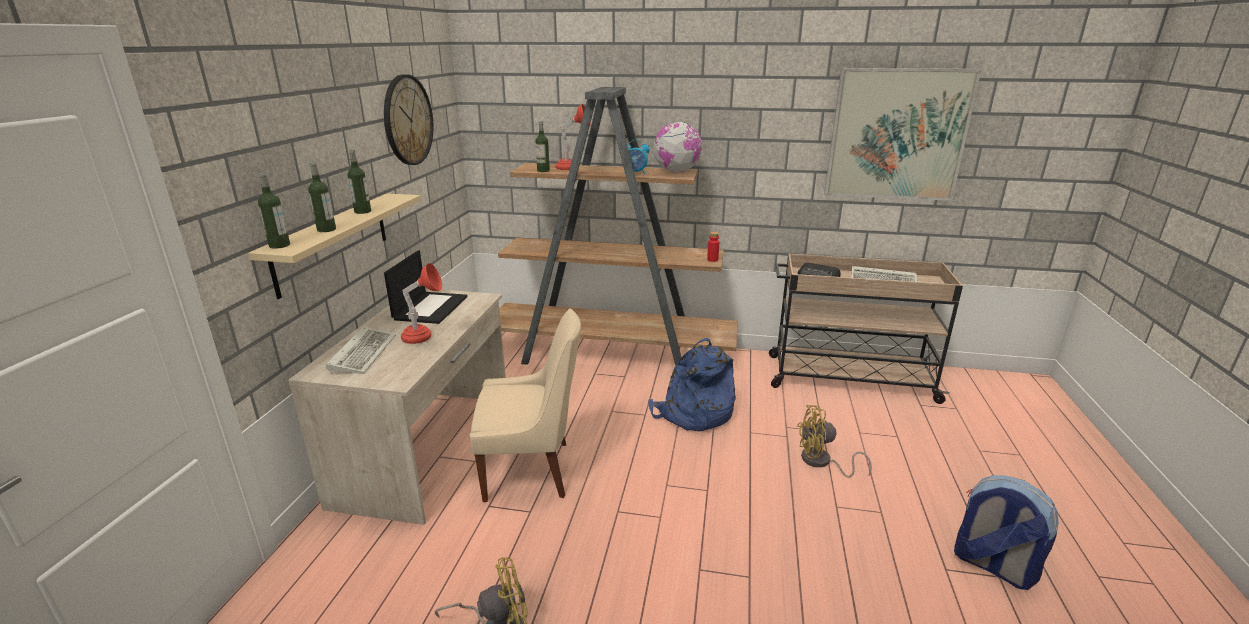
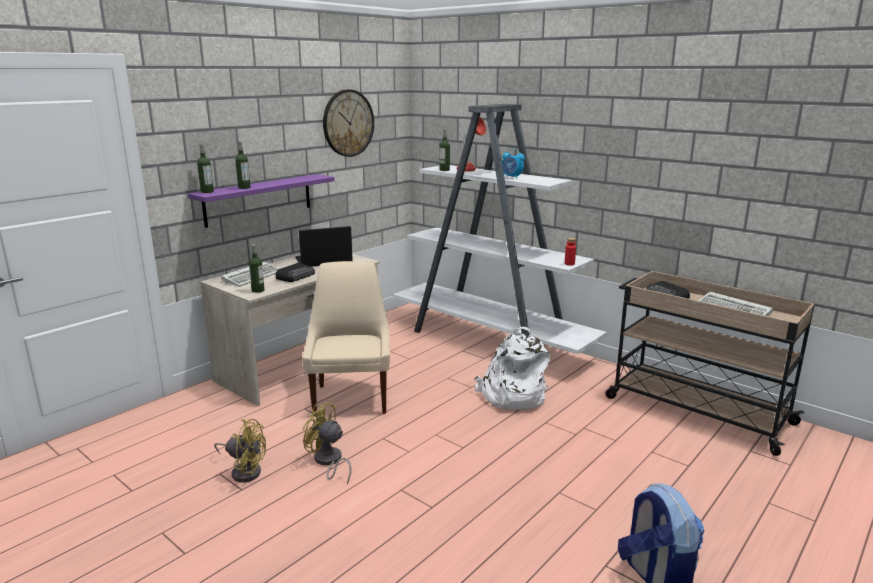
camera: 30 degrees right, 5 degrees down
(333, 242) = (259, 199): beige shelf -> purple shelf
(362, 211) = (281, 181): bottle -> bottle (258, 290)
(424, 338) = (296, 276): red table lamp -> radio
(430, 307) = (323, 260): laptop -> laptop turned 150 degrees counterclockwise
(532, 470) = (351, 397): beige chair -> beige chair turned 120 degrees counterclockwise
(612, 354) = (491, 341): brown bookcase -> white bookcase
(677, 171) = (548, 180): globe -> none
(693, 413) = (511, 396): blue backpack -> white backpack
(821, 462) = (584, 460): yellow fan -> yellow fan (328, 462)
(897, 135) = (768, 160): picture -> none

